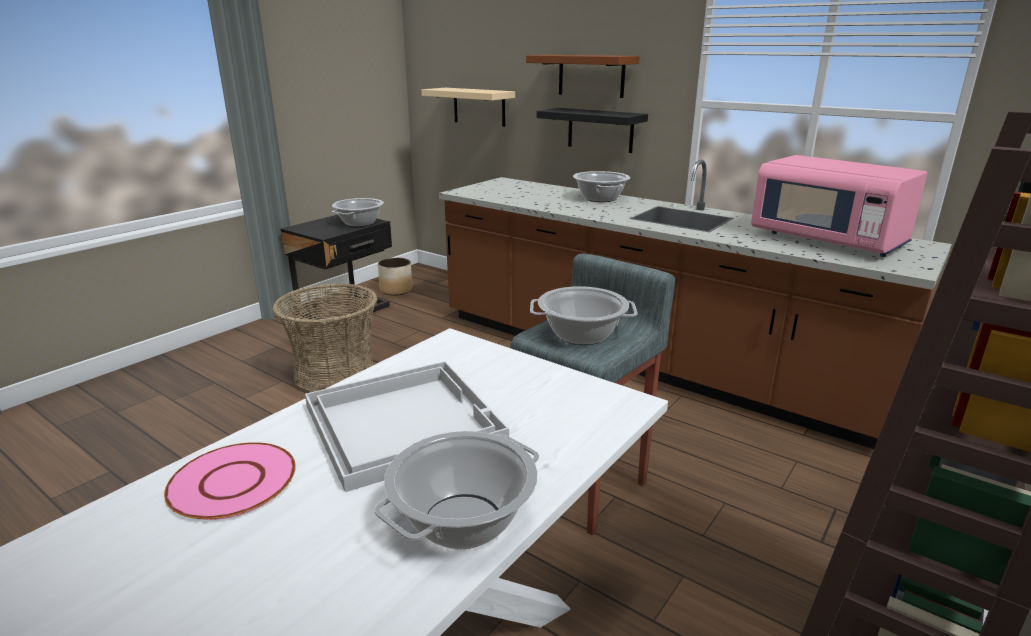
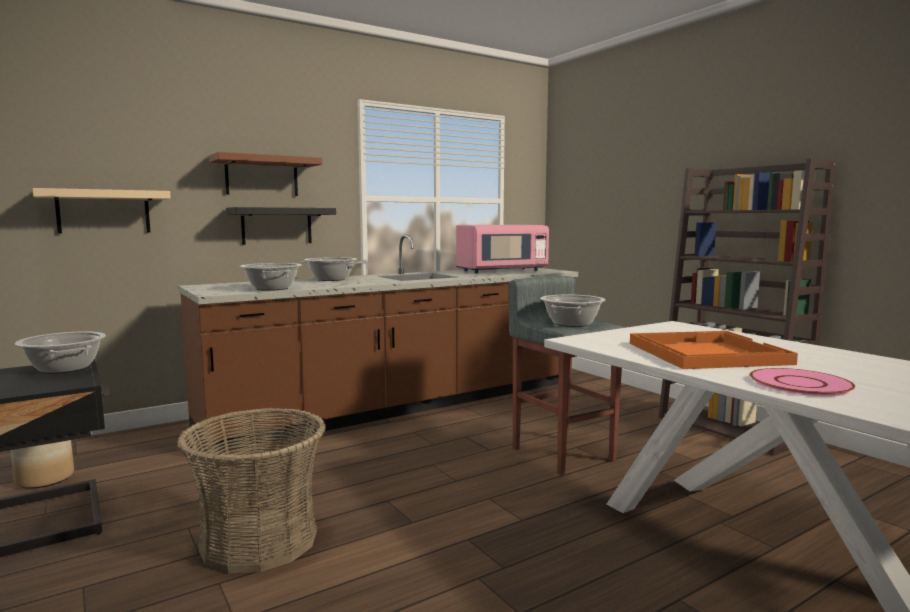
camera: 70 degrees left, 15 degrees down
(404, 422) = (704, 353): white tray -> orange tray
(463, 521) = (811, 350): cooking pot -> cooking pot (271, 288)

